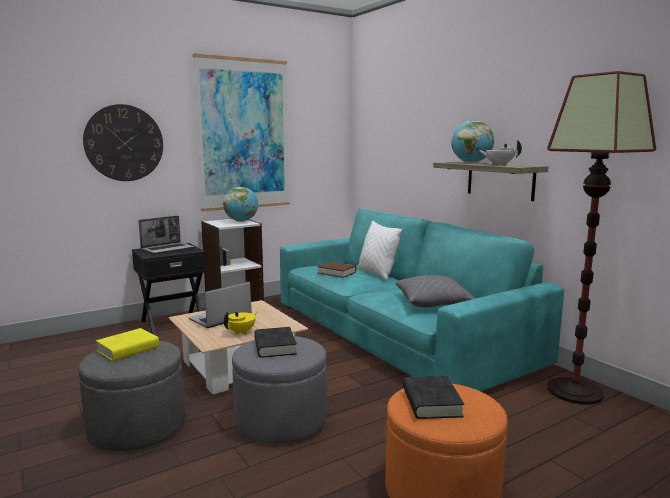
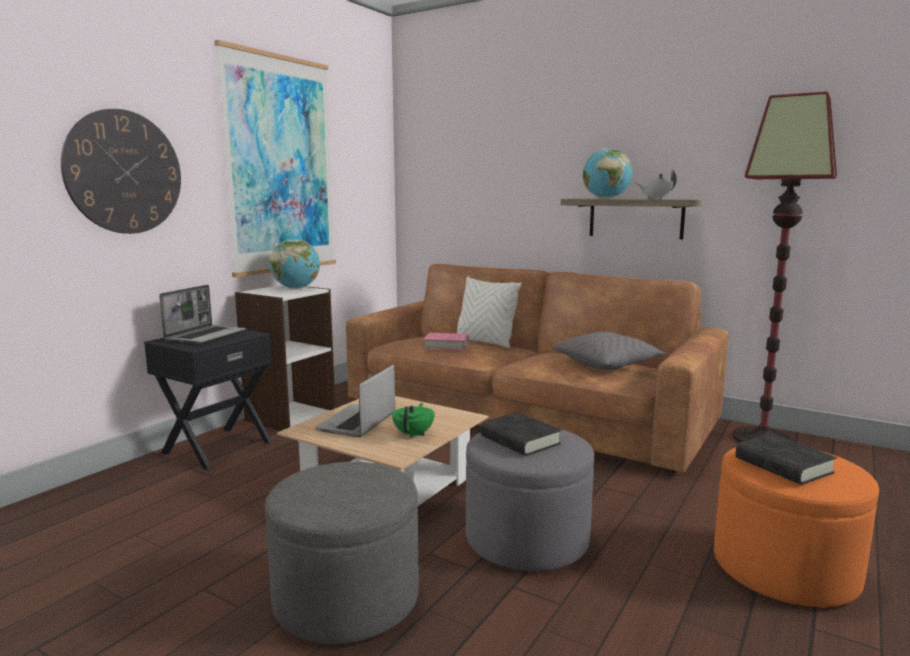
camera: 25 degrees left, 0 degrees up
(128, 349) = (327, 481): yellow book -> none
(241, 332) = (414, 434): yellow teapot -> green teapot
(336, 273) = (446, 345): brown book -> pink book
(396, 333) = (525, 412): turquoise sofa -> brown sofa

